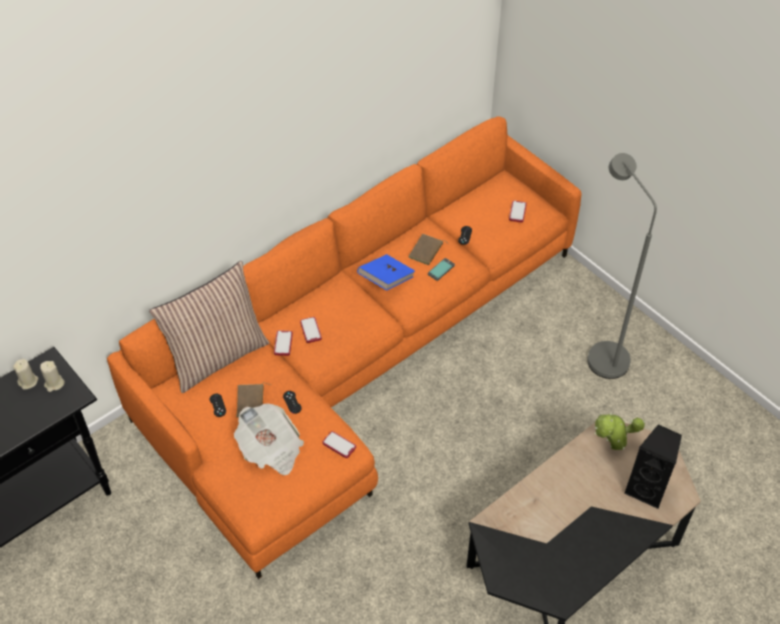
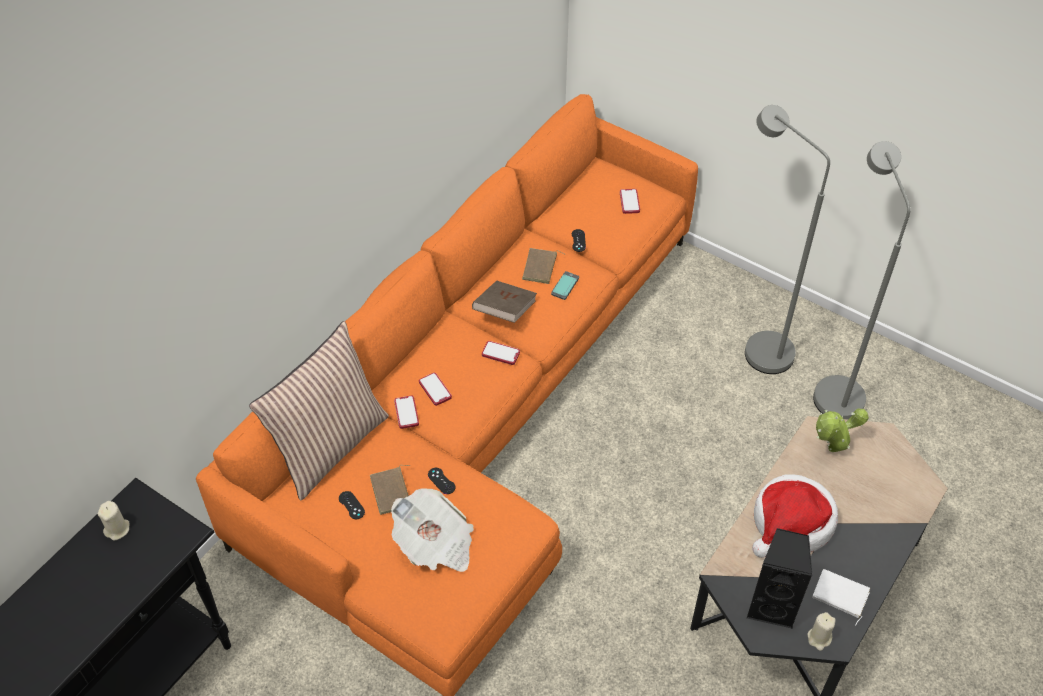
camera: 15 degrees left, 0 degrees up
(54, 384) = (152, 524): beige candle -> beige candle (819, 638)
(339, 445) = (515, 520): phone -> phone (500, 353)
(386, 280) = (504, 311): blue book -> brown book
(558, 498) = (791, 523): none -> hat
(576, 566) = (839, 596): none -> white book
(647, 489) = (885, 489): black speaker -> black speaker (772, 606)
(654, 401) = (834, 388): none -> grey floor lamp

